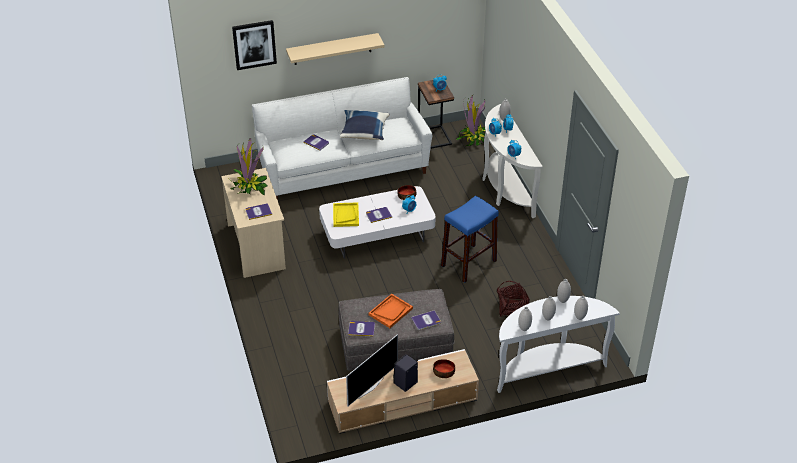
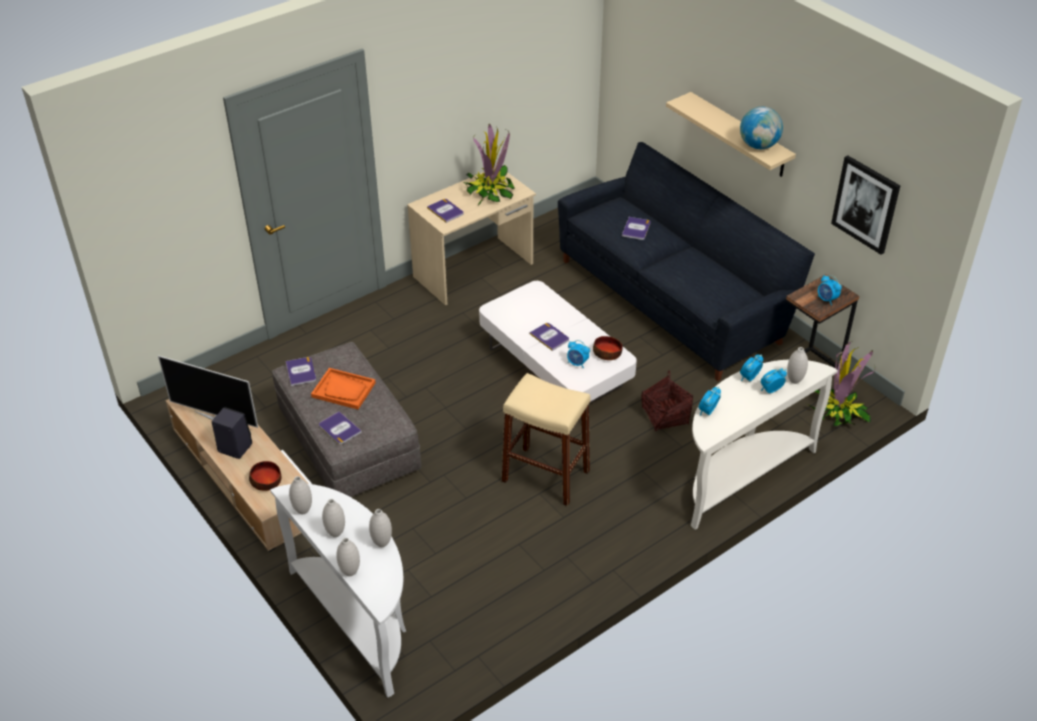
camera: 70 degrees right, 0 degrees up
(254, 44) = (661, 59): picture -> picture (866, 204)
(342, 167) = (674, 298): white sofa -> black sofa
(345, 215) = (531, 307): yellow tray -> none
(362, 42) = (758, 146): none -> globe
(364, 133) = (689, 264): blue pillow -> none
(468, 263) = (545, 476): blue stool -> beige stool
(512, 309) = (470, 548): basket -> basket (665, 416)

